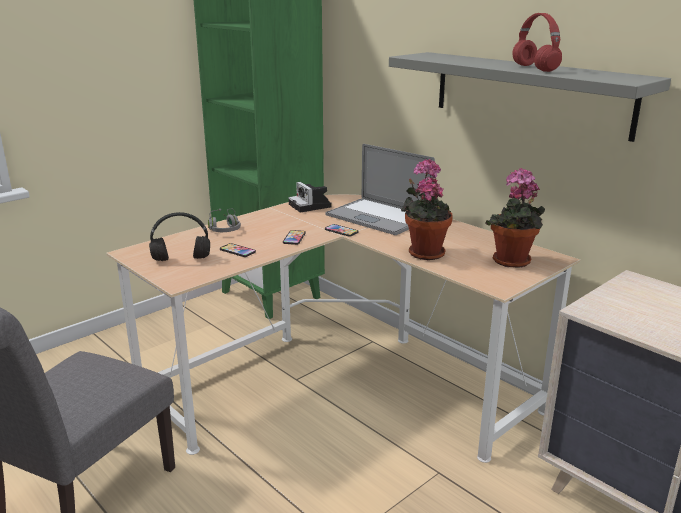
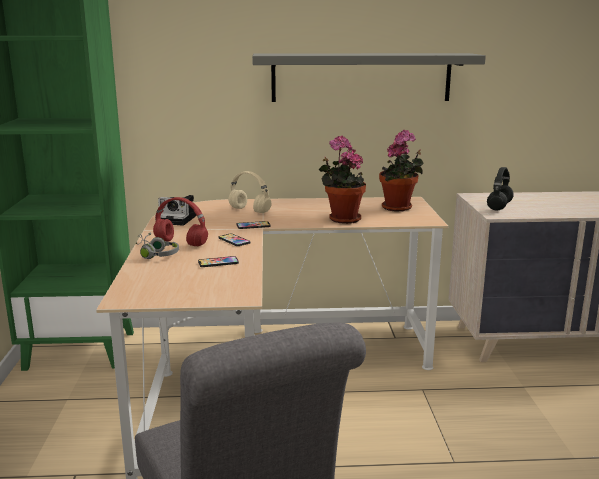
camera: 50 degrees left, 5 degrees down
(180, 259) = (189, 285): black headphones -> black headphones (499, 207)
(378, 217) = (250, 210): laptop -> beige headphones
(533, 68) = (387, 54): red headphones -> red headphones (180, 243)

